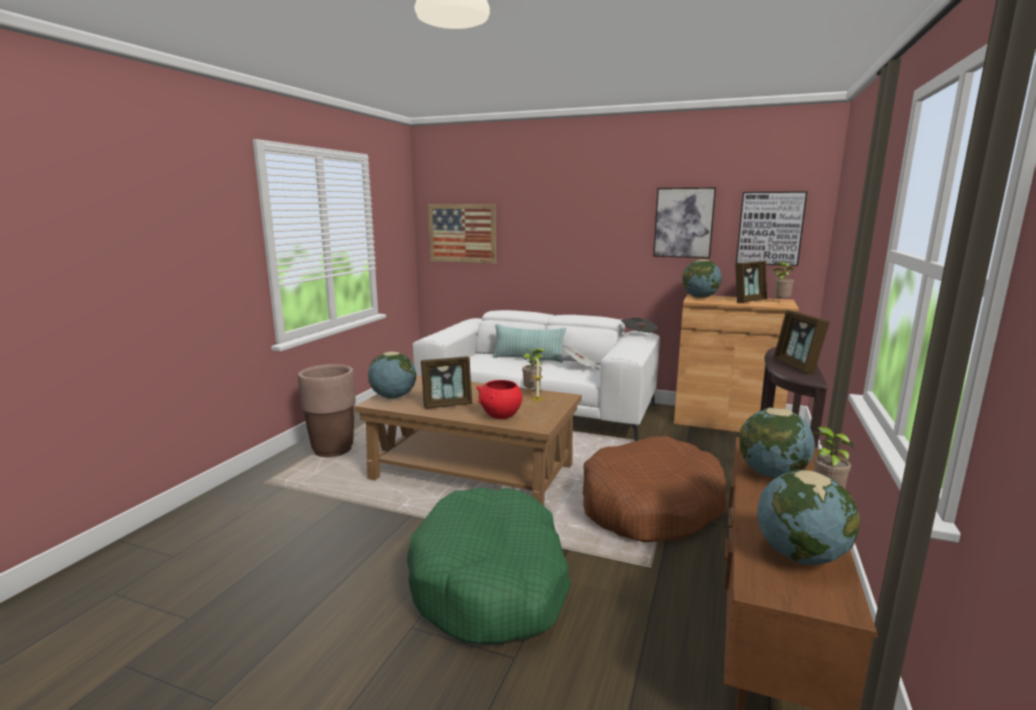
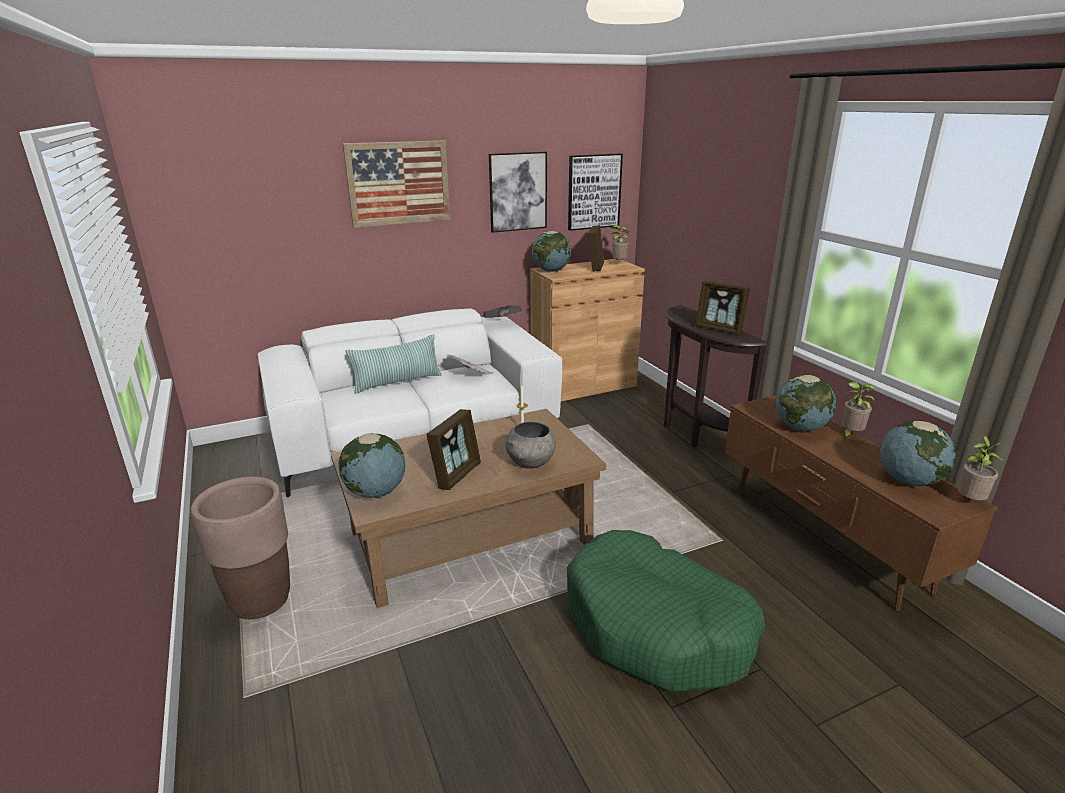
camera: 45 degrees left, 10 degrees up
(462, 233) = (229, 230): picture -> picture (398, 183)
(500, 416) = (531, 463): red bowl -> grey bowl
(533, 392) = (502, 423): potted plant -> potted plant (969, 501)
(650, 506) = (650, 490): brown dog bed -> none

